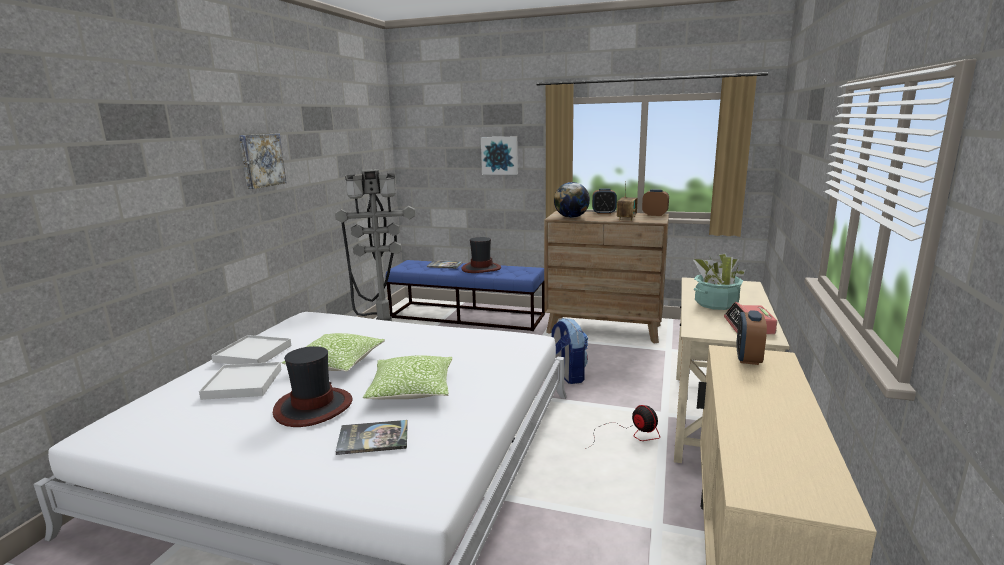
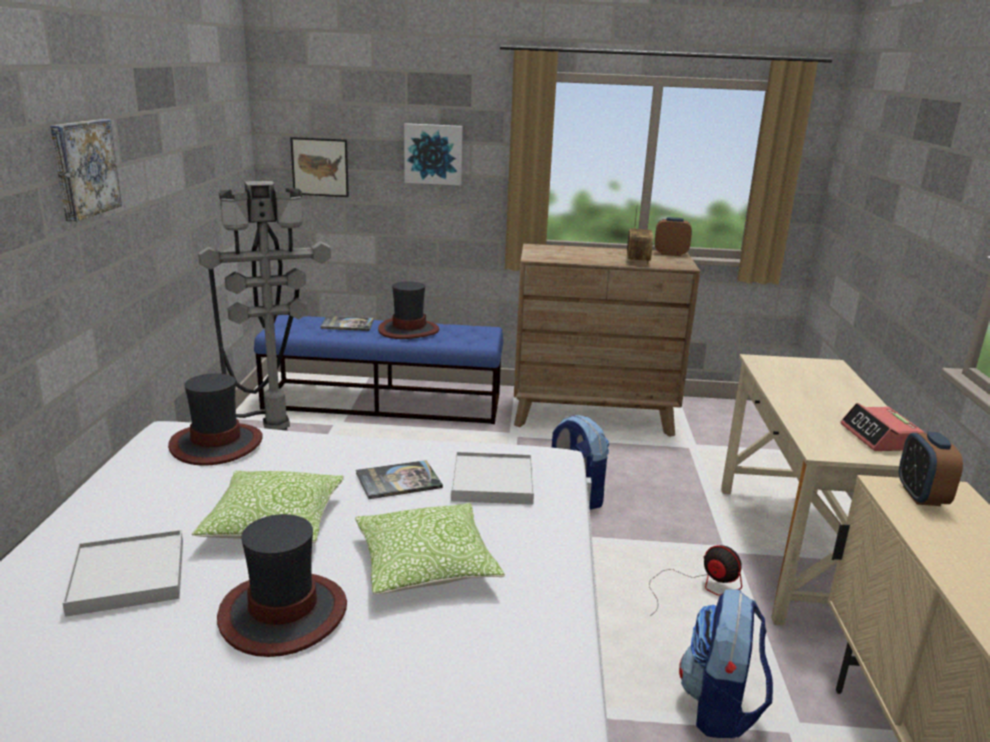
camera: 15 degrees left, 5 degrees up
(253, 353) = (114, 513): white tray -> white tray (492, 482)
(328, 323) = (216, 444): none -> hat
(373, 438) = (416, 663): book -> book (398, 481)
(432, 167) = (320, 167): none -> picture
(571, 217) = (558, 257): globe -> none
(604, 213) = (597, 250): alarm clock -> none
(608, 507) = (720, 707): none -> backpack
(716, 304) = (814, 400): potted plant -> none

